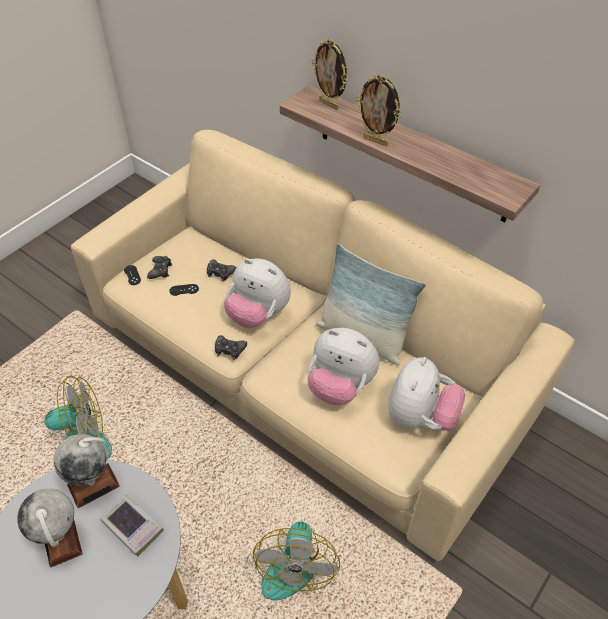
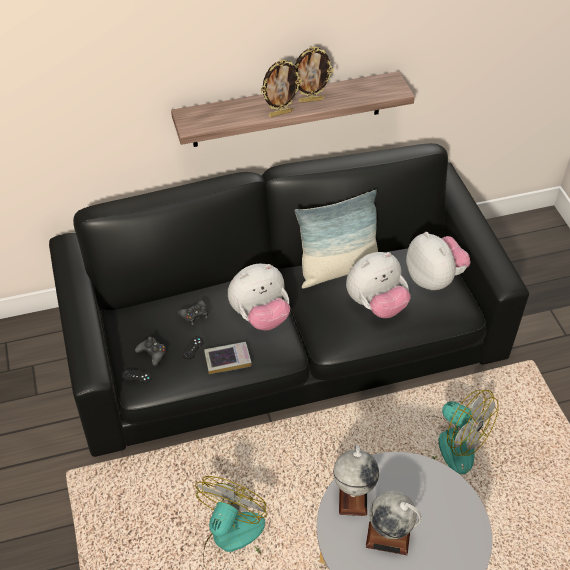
camera: 55 degrees left, 0 degrees up
(133, 526) = (409, 486): book -> book (227, 360)
(229, 349) = (284, 351): black game controller -> none
(304, 364) = (284, 338): beige sofa -> black sofa
(329, 104) = (210, 112): picture frame -> picture frame (311, 100)

